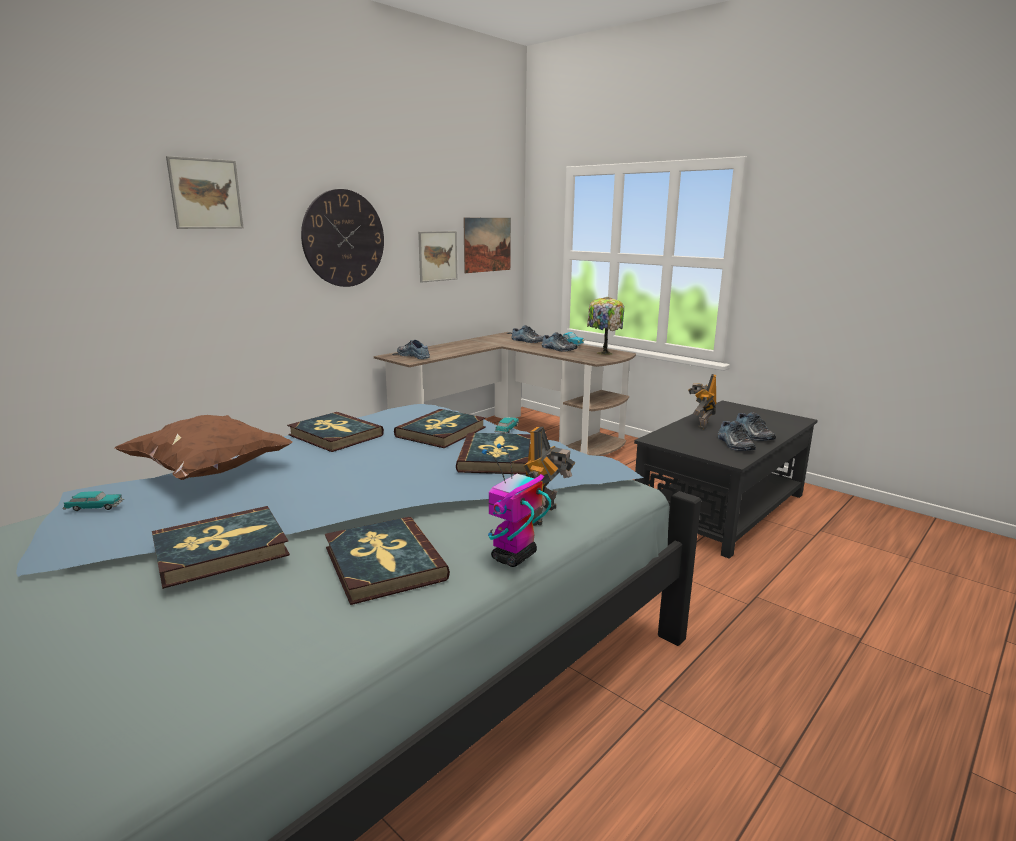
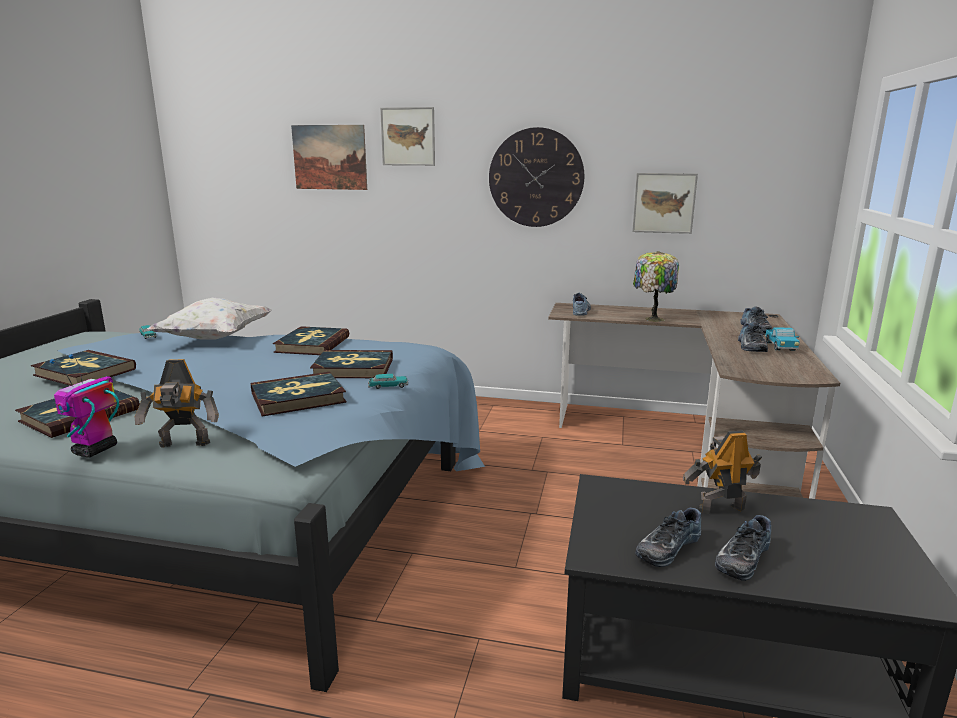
camera: 60 degrees right, 0 degrees up
(211, 471) = (215, 339): brown pillow -> white pillow
(487, 244) = (756, 193): picture -> picture (329, 157)
(513, 557) = (94, 451): toy robot -> toy robot turned 75 degrees counterclockwise
(603, 353) = (788, 368): table lamp -> table lamp (652, 319)

